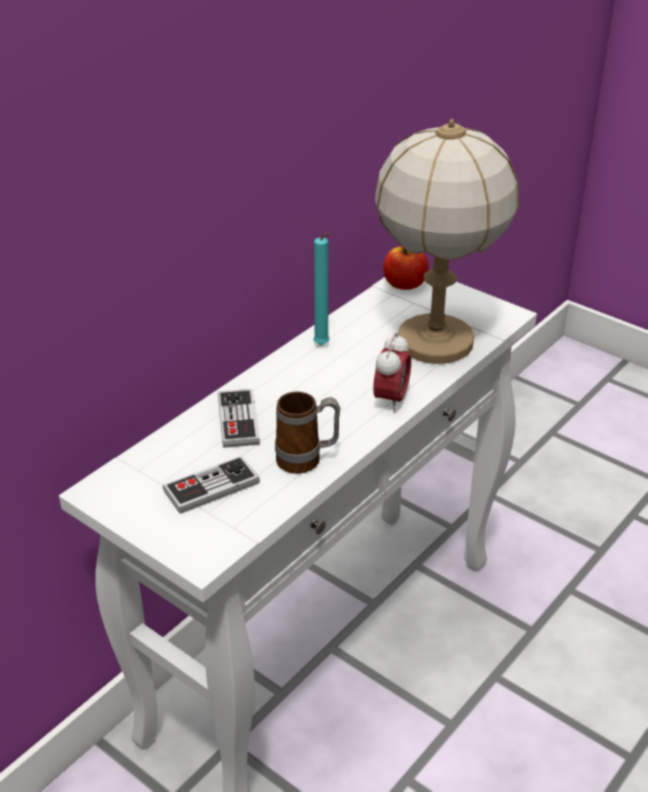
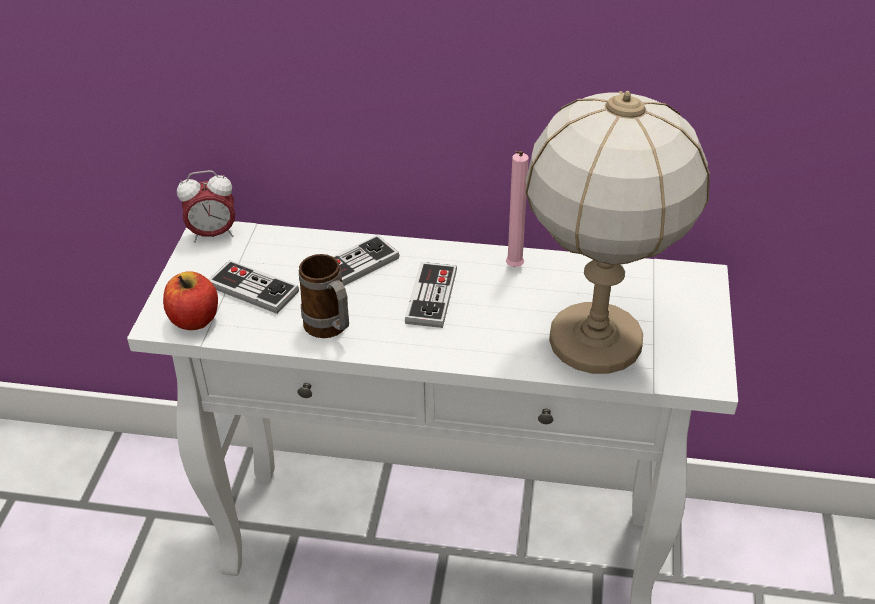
camera: 60 degrees right, 5 degrees up
(317, 395) = (431, 297): none -> game controller
(322, 346) = (513, 269): turquoise candle -> pink candle
(391, 400) = (466, 348): alarm clock -> alarm clock (213, 234)
(404, 284) = (680, 279): apple -> apple (195, 319)

